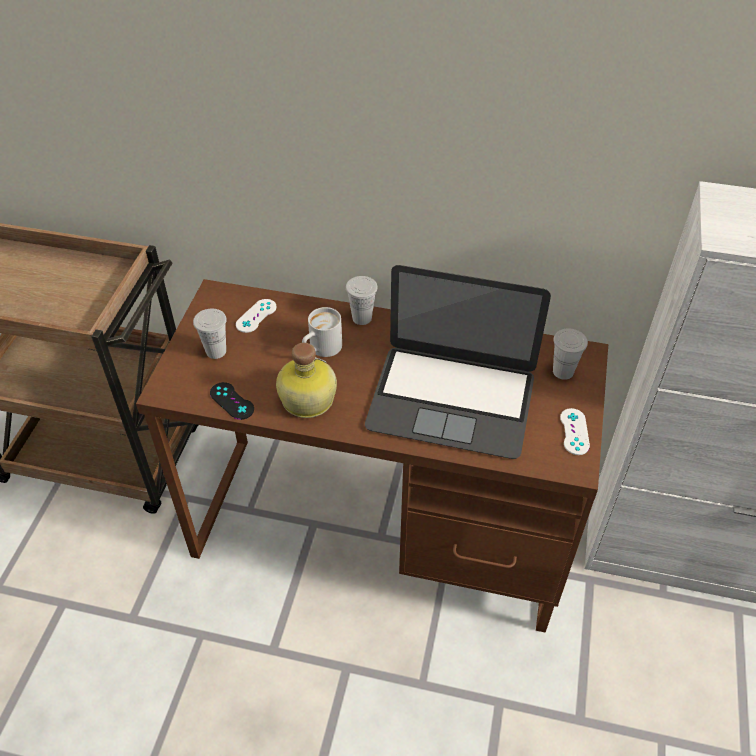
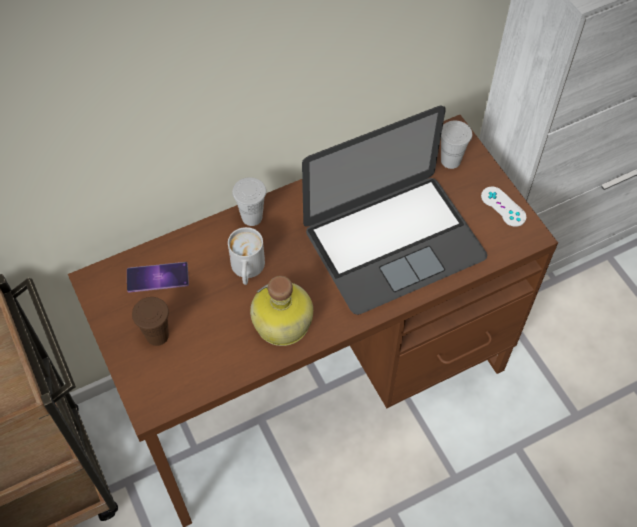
camera: 40 degrees left, 10 degrees up
(216, 351) = (157, 335): white cup -> brown cup
(232, 401) = (221, 371): black game controller -> none
(256, 316) = (157, 277): white game controller -> phone

